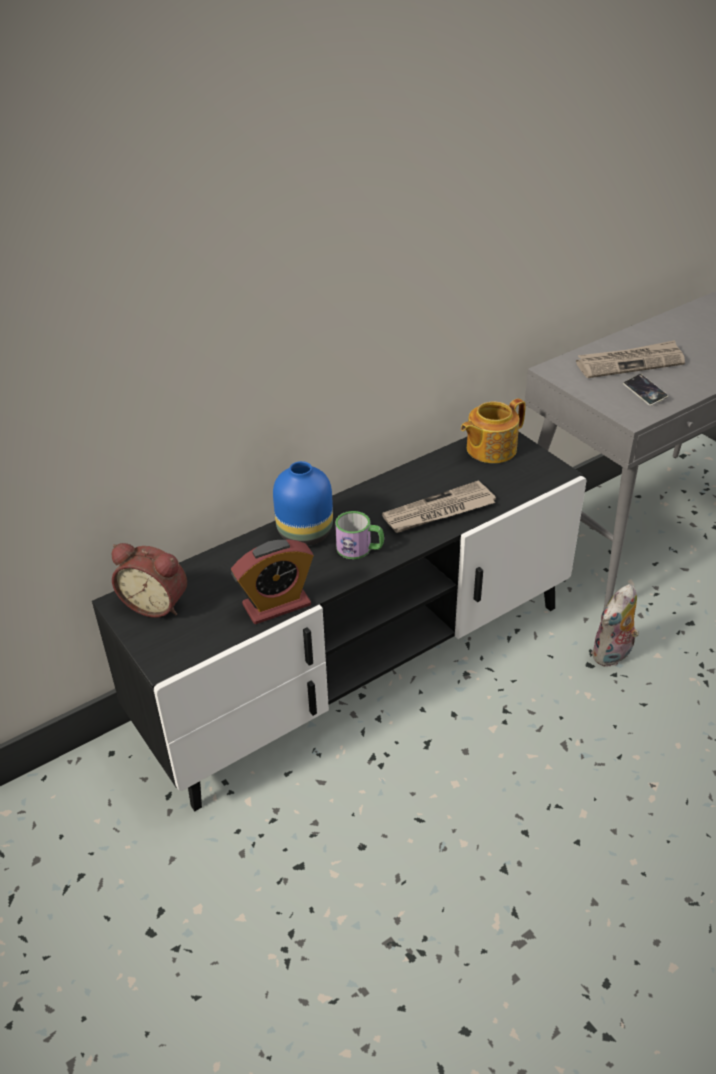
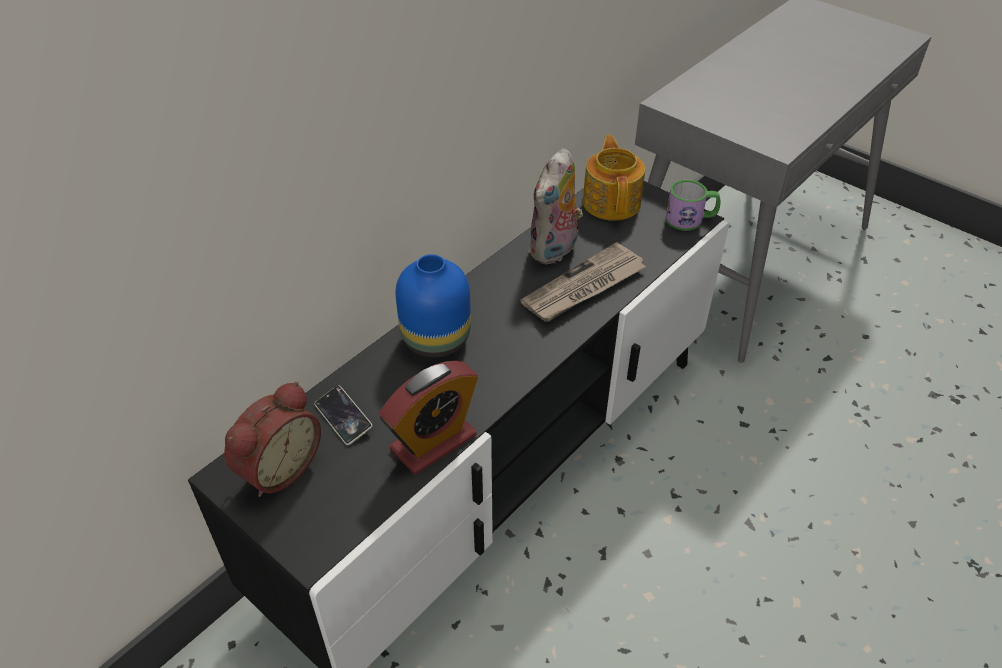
camera: 15 degrees left, 5 degrees up
(157, 603) = (277, 467): alarm clock -> alarm clock turned 60 degrees counterclockwise
(360, 549) = (509, 349): mug -> mug (690, 219)
(490, 449) = (612, 202): teapot -> teapot turned 135 degrees clockwise
(612, 655) = (763, 409): plush toy -> plush toy (555, 251)
(630, 363) = (746, 84): newspaper -> none
(644, 392) = (777, 116): phone -> phone (343, 418)

